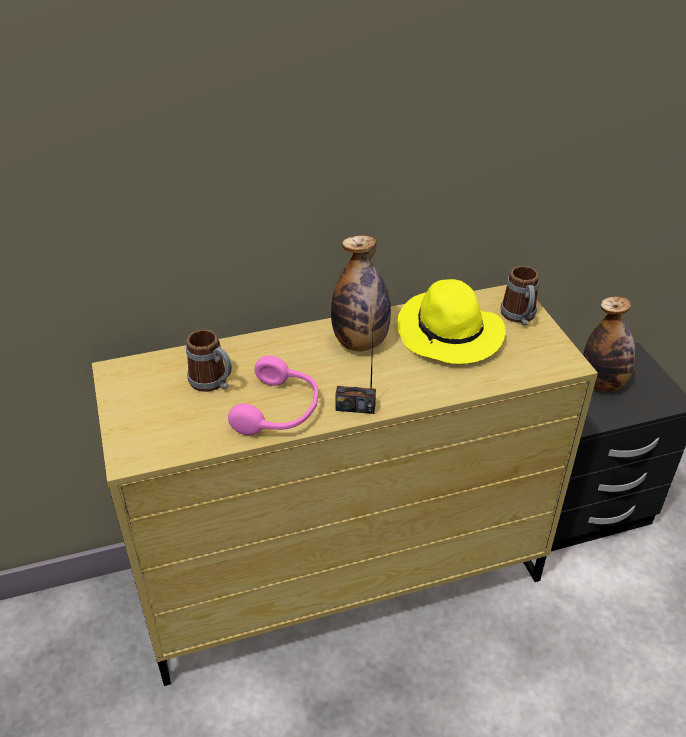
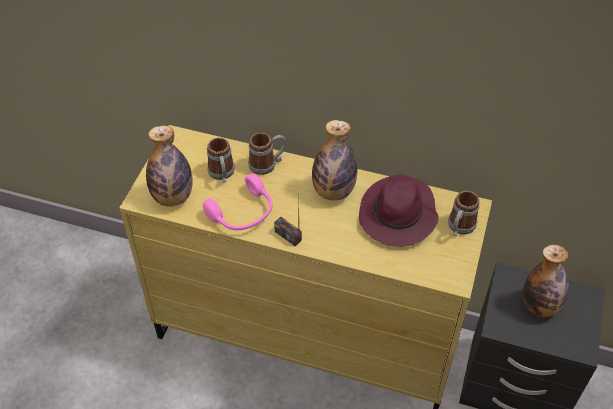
camera: 35 degrees right, 10 degrees up
(172, 435) = (172, 197): none -> bottle
(258, 349) = (267, 164): none -> mug
(450, 334) = (398, 215): yellow hat -> purple hat

